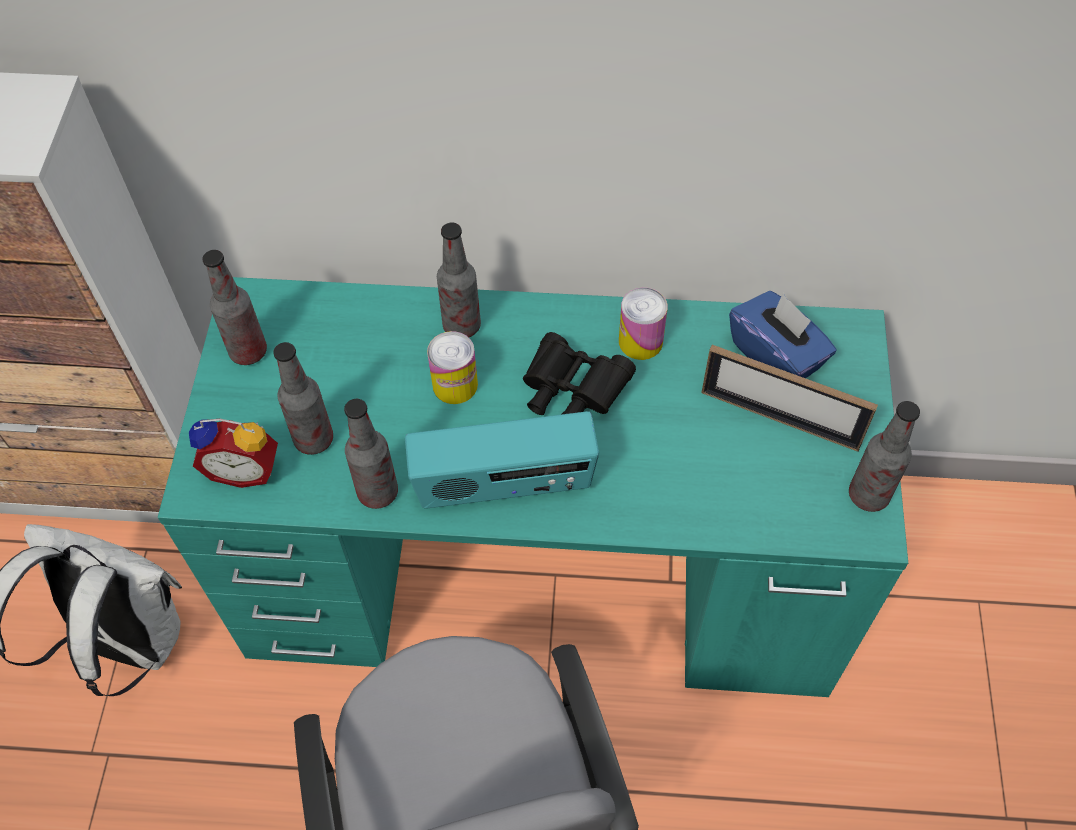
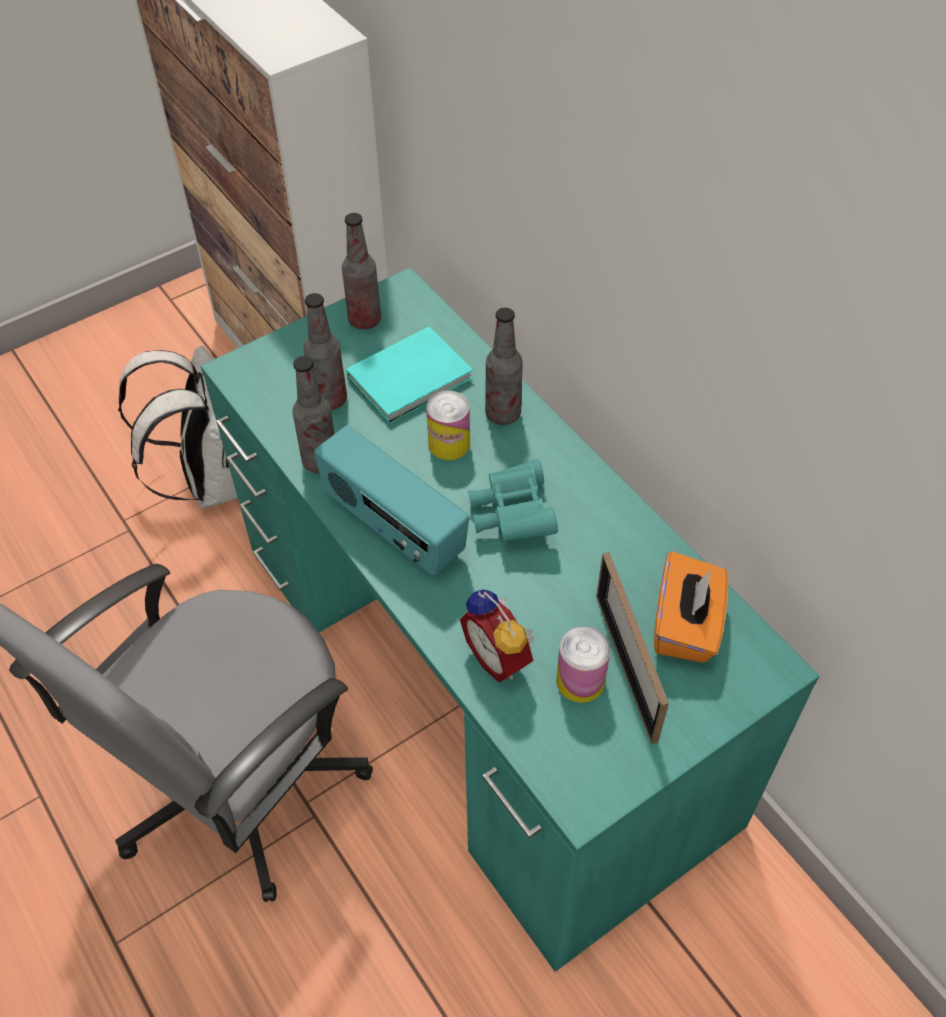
camera: 50 degrees right, 5 degrees down
(245, 468) = (274, 381): alarm clock -> alarm clock (500, 656)
(355, 361) = (413, 377): none -> turquoise book
(571, 392) = (512, 515): black binoculars -> turquoise binoculars
(640, 341) = (603, 527): can -> can (580, 681)
(776, 356) = (686, 626): blue tissue box -> orange tissue box
(868, 495) = (615, 778): bottle -> none

